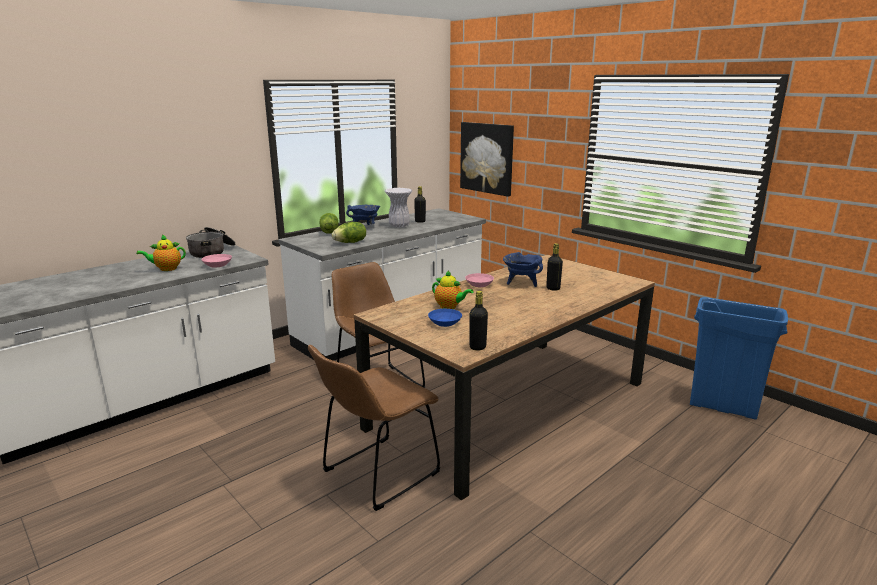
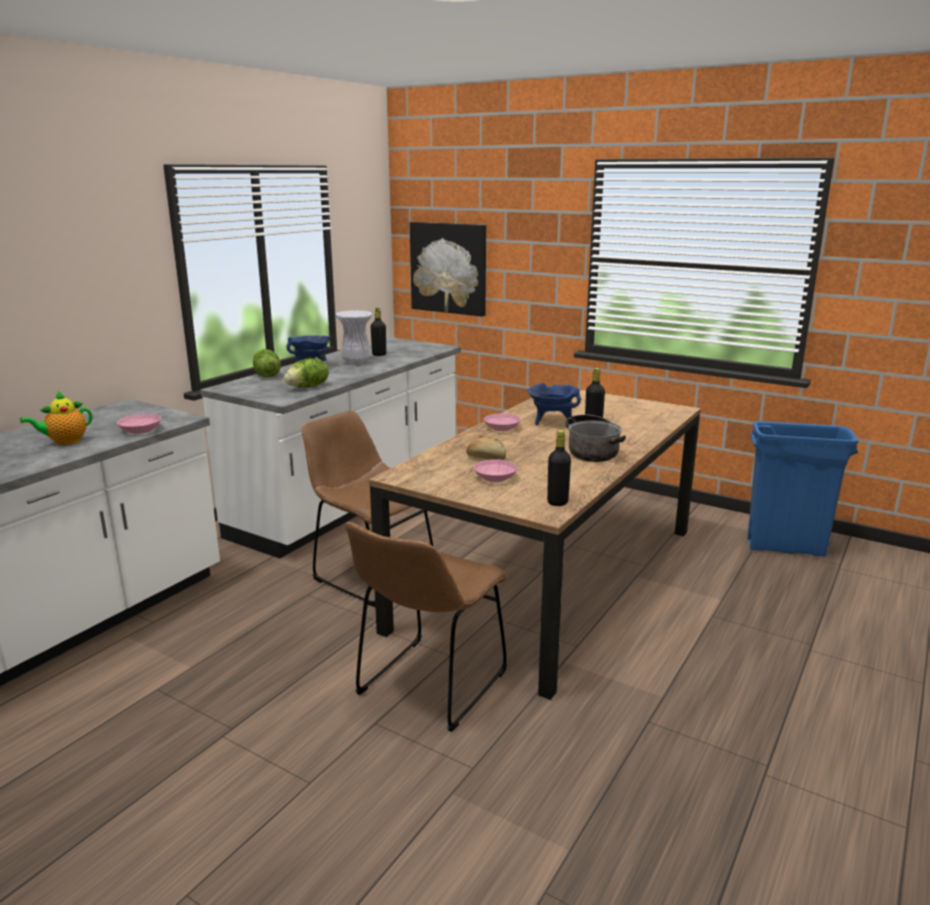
camera: 15 degrees left, 0 degrees up
(212, 251) = (116, 413): cooking pot -> cooking pot (592, 450)
(445, 322) = (495, 477): blue bowl -> pink bowl
(450, 307) = (486, 458): teapot -> bread

